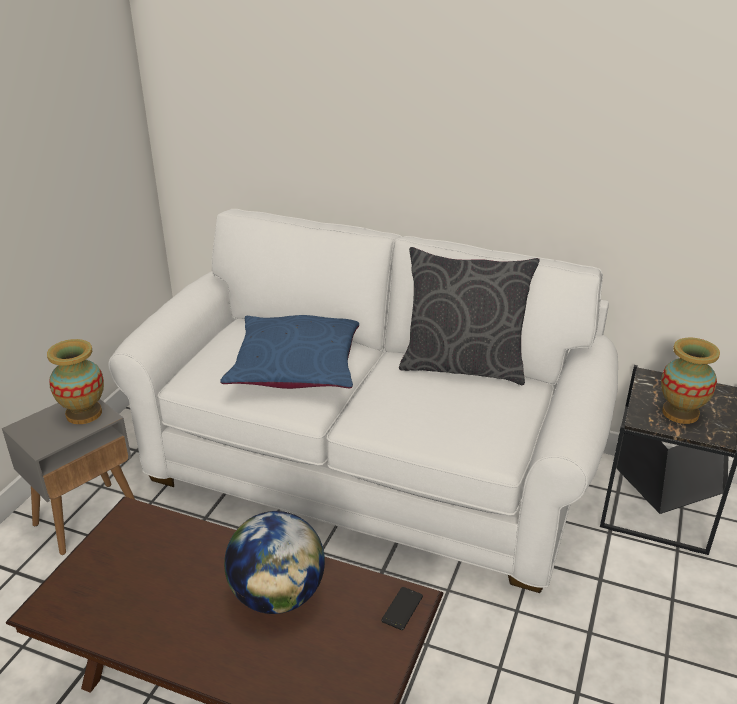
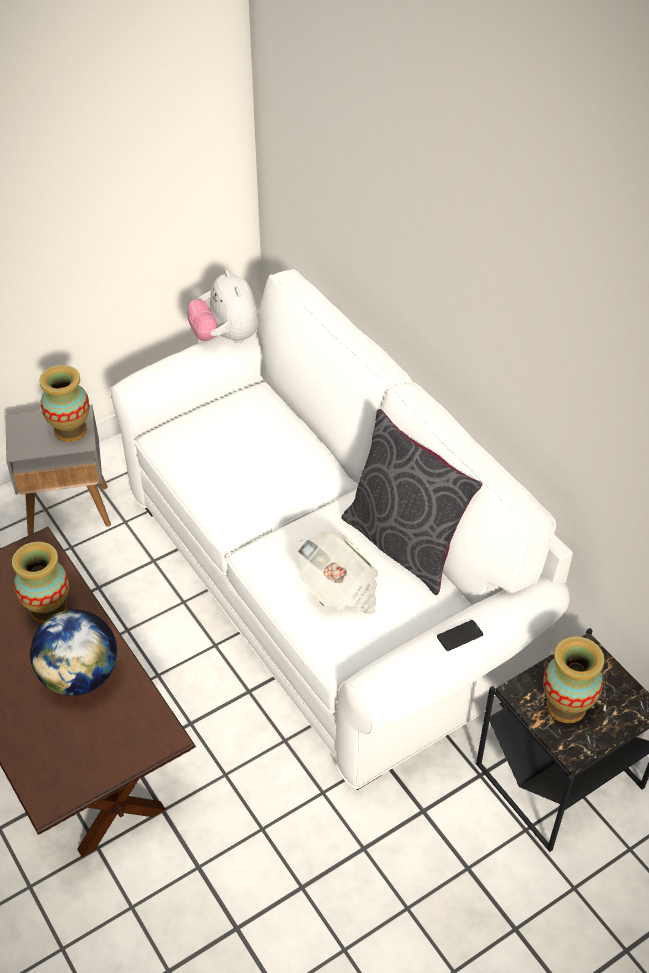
camera: 35 degrees right, 15 degrees up
(189, 558) = (48, 608): none -> vase
(190, 289) = (226, 337): none -> plush toy
(296, 365) = (258, 467): blue pillow -> none
(402, 608) = (152, 740): phone -> phone (460, 636)
(451, 412) = (339, 589): none -> newspaper

